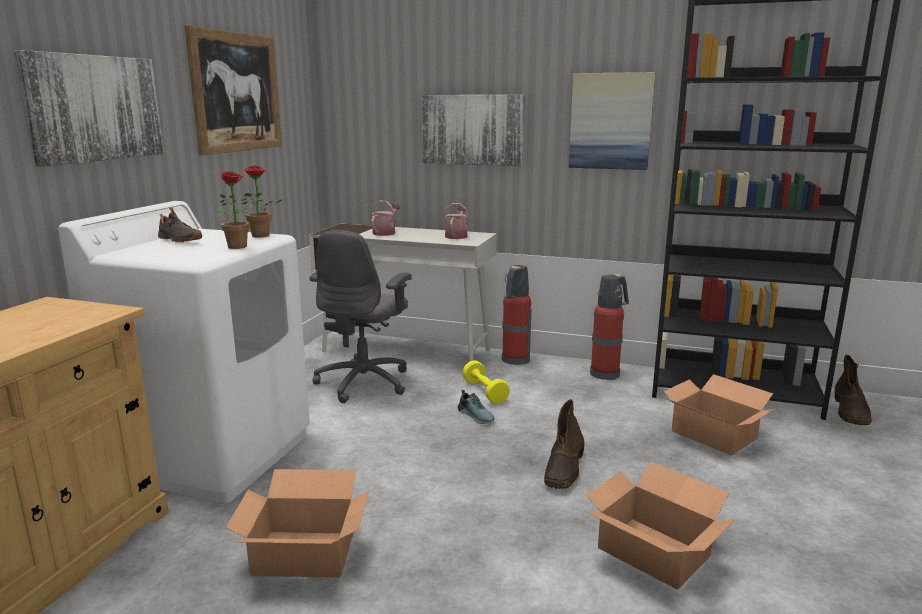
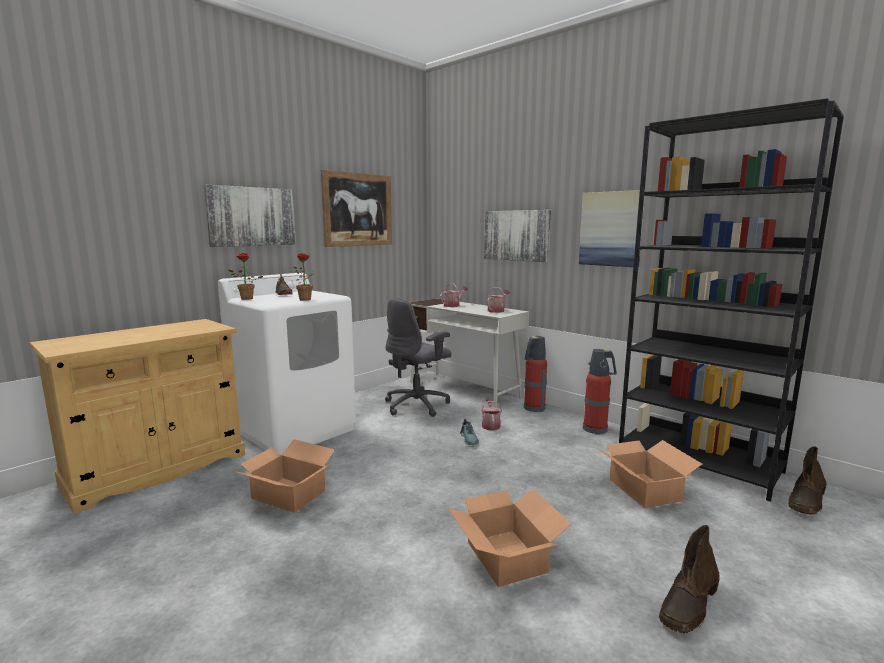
camera: 25 degrees right, 5 degrees down
(260, 236) = (329, 295): potted plant -> potted plant (245, 299)
(485, 392) = (490, 425): yellow dumbbell -> watering can
(564, 469) = (496, 486): brown boot -> brown boot (689, 605)

